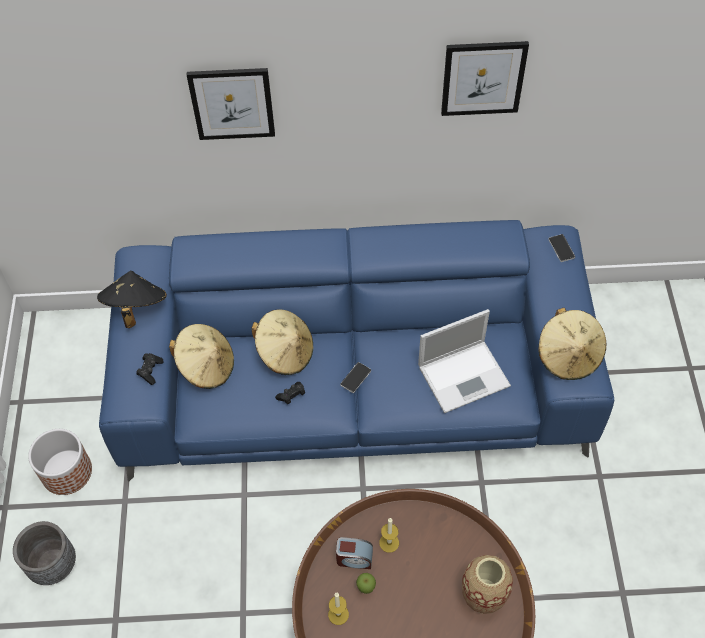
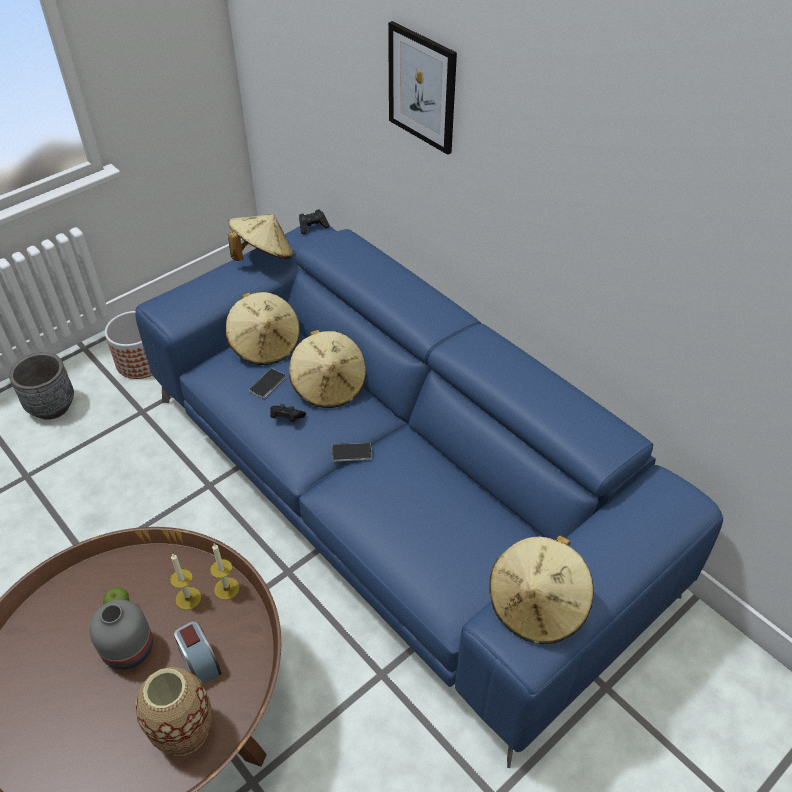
camera: 50 degrees right, 10 degrees down
(135, 308) = (263, 256): black hat -> beige hat
(150, 371) = (208, 300): black game controller -> black game controller (313, 227)
(338, 614) = (76, 604): candle -> candle (226, 588)
(354, 558) = (149, 579): alarm clock -> alarm clock (200, 662)
(400, 597) = (130, 648): none -> grey vase
(465, 375) = (439, 538): laptop -> none
(483, 78) = (667, 192): picture -> none
(561, 248) = (672, 511): phone -> phone (267, 384)

